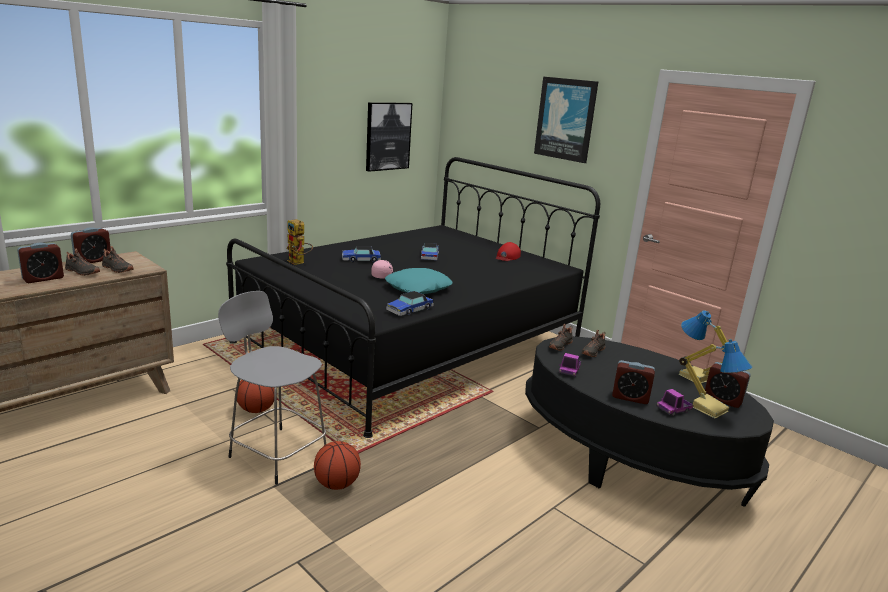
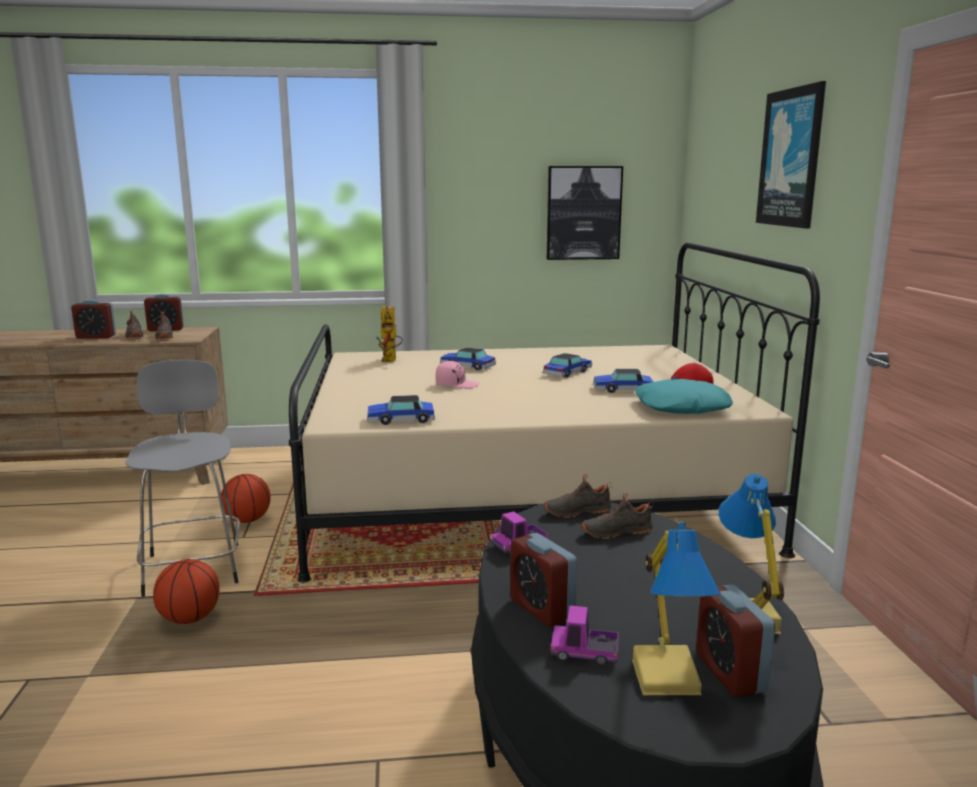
camera: 40 degrees right, 5 degrees down
(411, 344) = (524, 496): black bed -> beige bed
(418, 288) = (468, 401): turquoise pillow -> turquoise pillow (682, 407)
(482, 264) = (623, 390): none -> toy car

